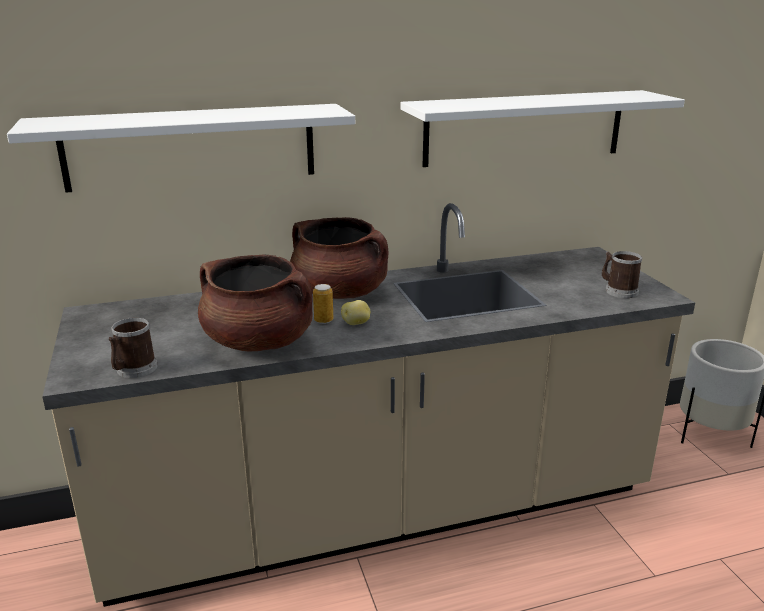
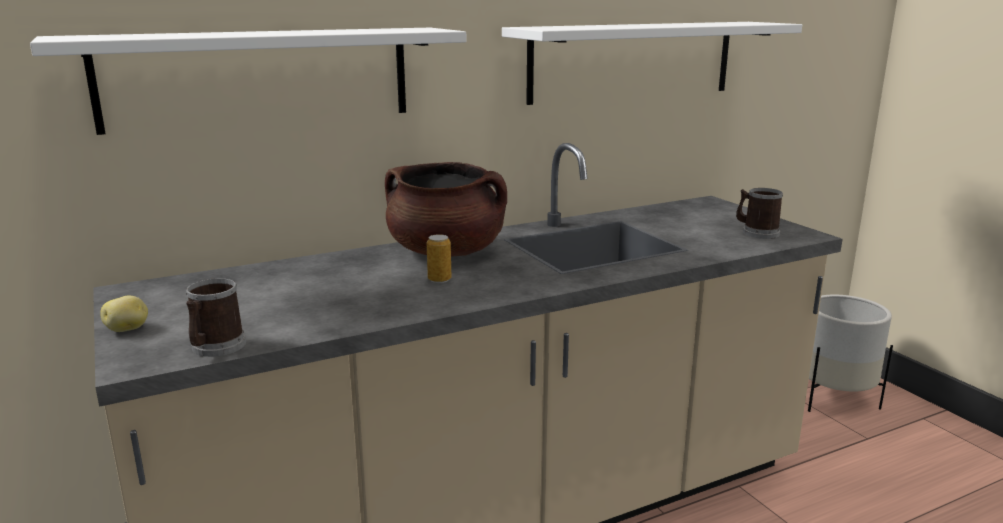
camera: 10 degrees left, 5 degrees down
(259, 342) = (369, 306): brown cooking pot -> none
(356, 323) = (481, 280): potato -> potato (128, 329)

